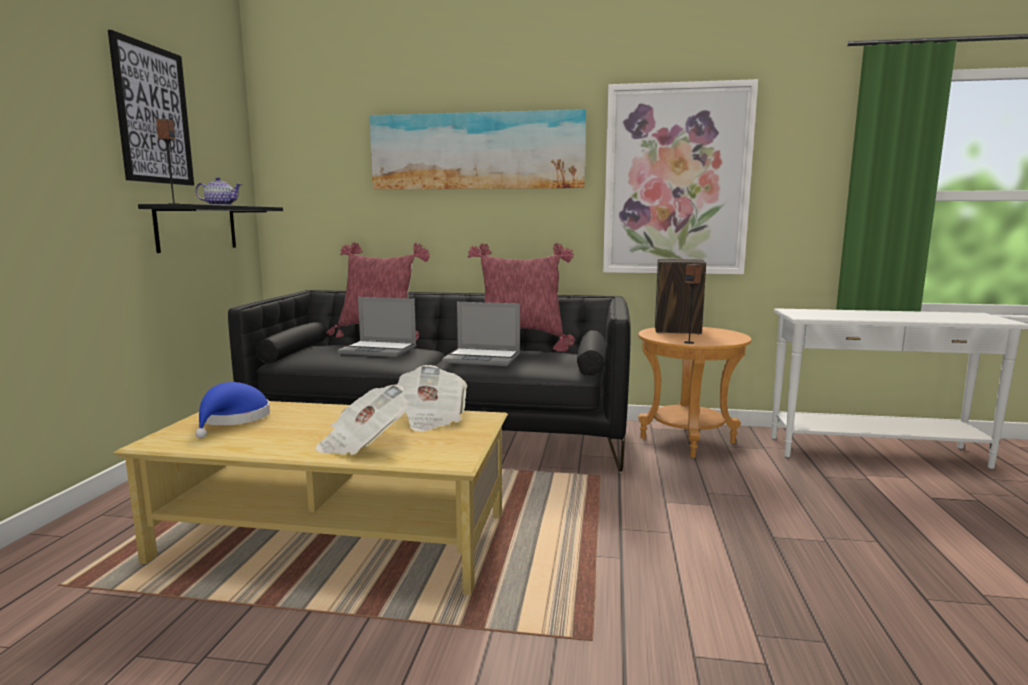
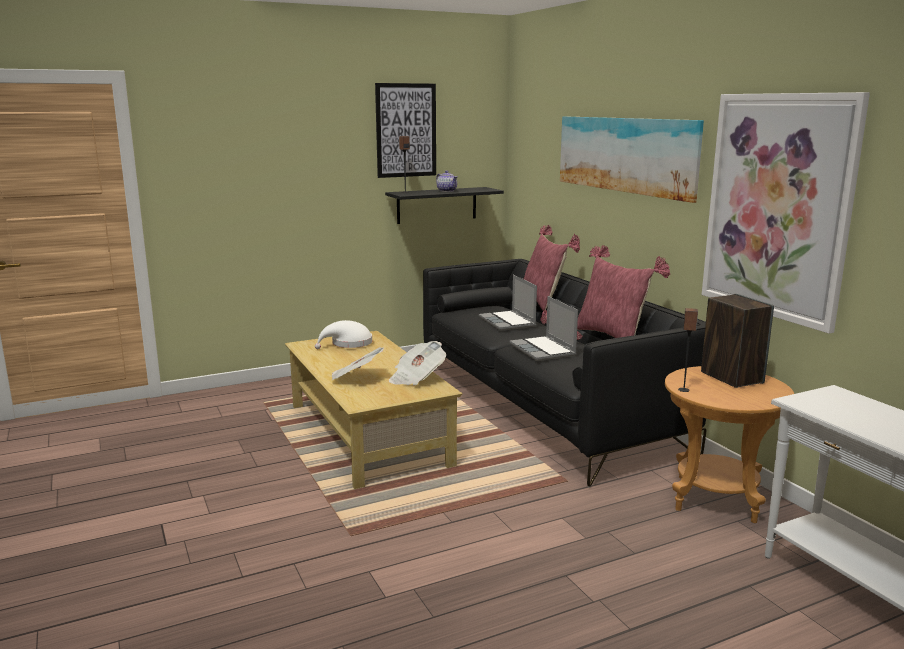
camera: 55 degrees right, 5 degrees up
(233, 420) = (348, 344): blue hat -> white hat

